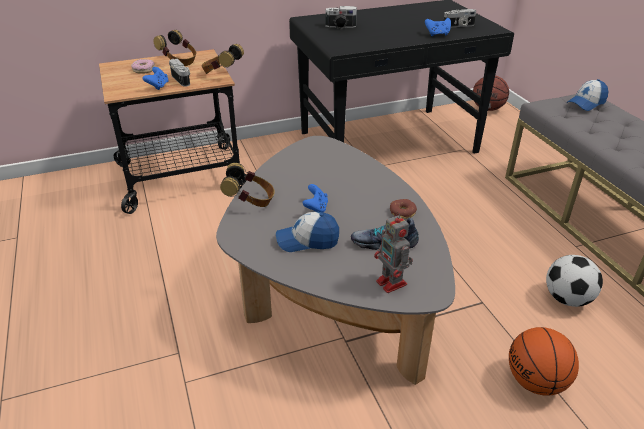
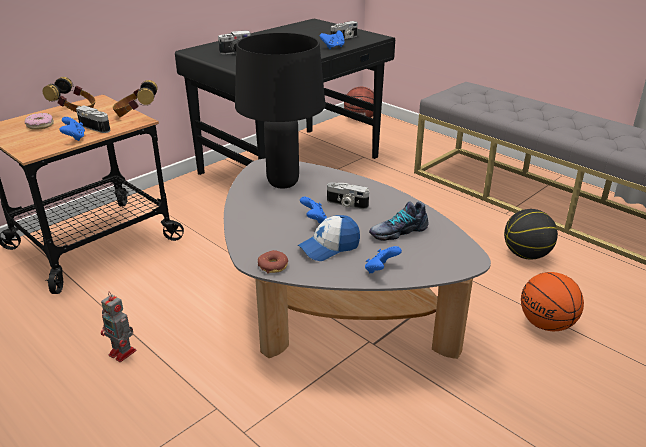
camera: 25 degrees left, 5 degrees down
(250, 201) = (245, 229): headphones -> none
(317, 164) = (282, 183): none -> black table lamp
(335, 277) = (380, 270): none -> blue game controller
(358, 201) = (346, 204): none -> camera
(392, 284) = (432, 261): toy robot -> toy robot (123, 353)
(402, 212) = (393, 204): donut -> donut (273, 266)
(567, 299) = (526, 255): football -> basketball
(586, 103) = (471, 90): cap -> none

